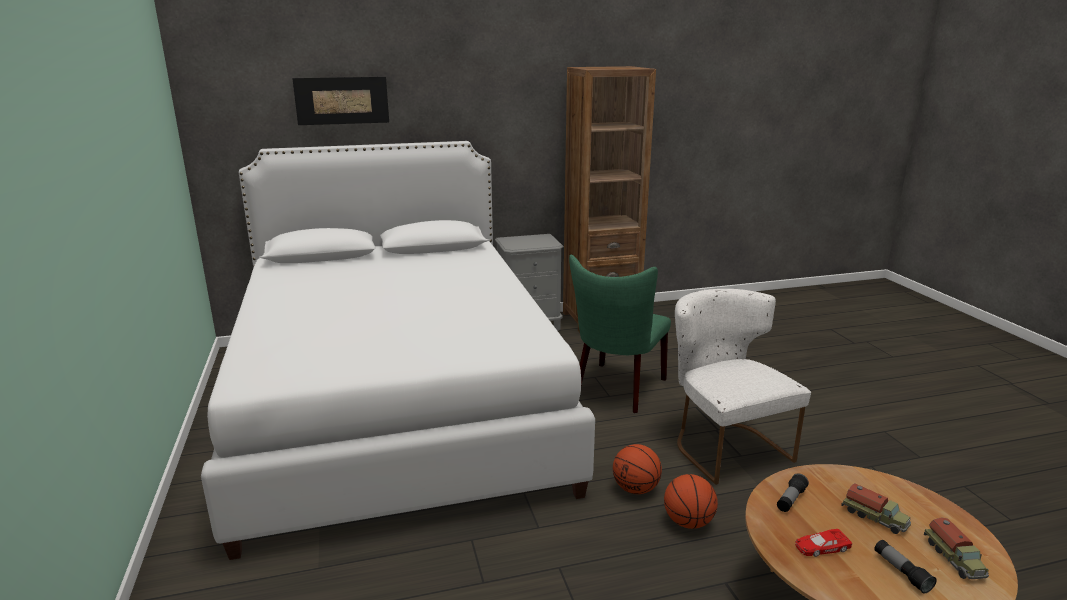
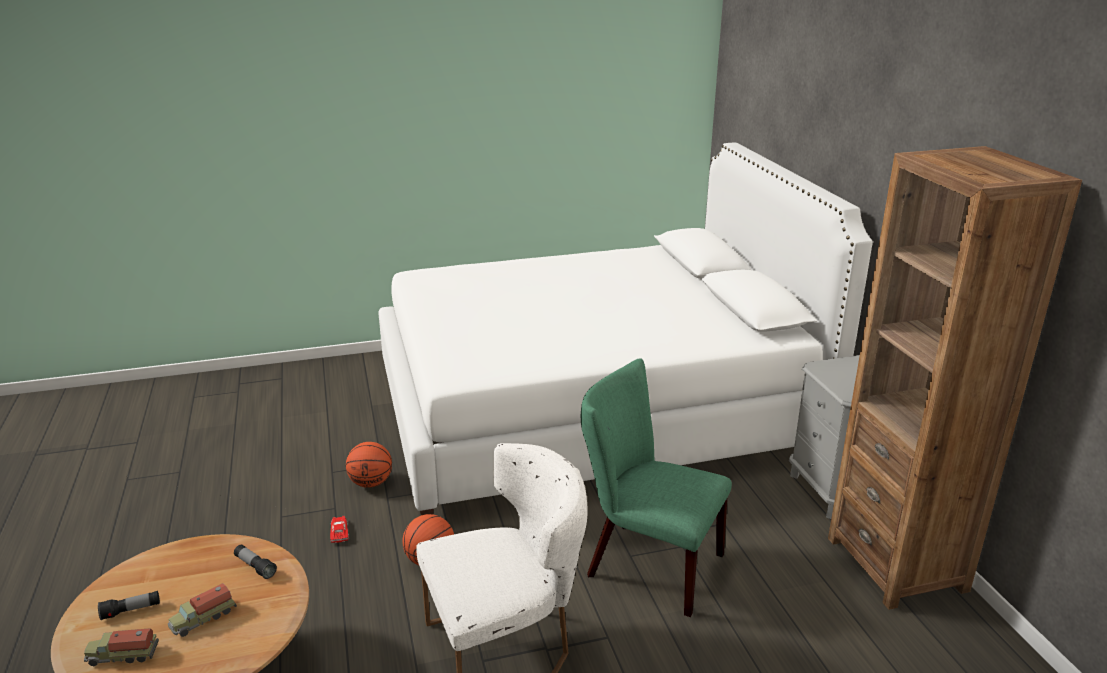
camera: 90 degrees right, 5 degrees up
(342, 100) = (791, 114): picture -> none
(688, 522) = (368, 592): basketball -> basketball (371, 483)
(821, 547) = (186, 569): red toy car -> red toy car (339, 532)

